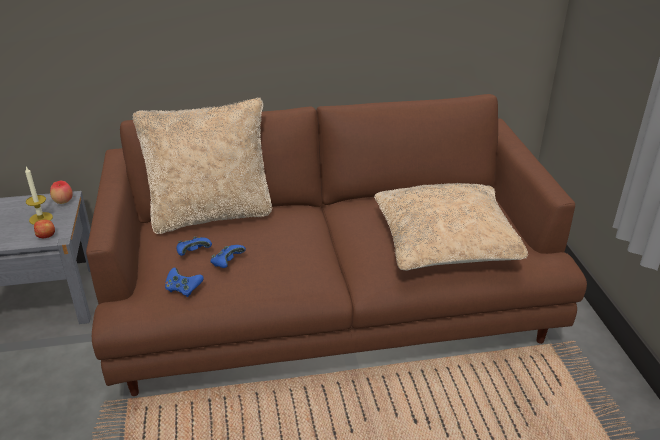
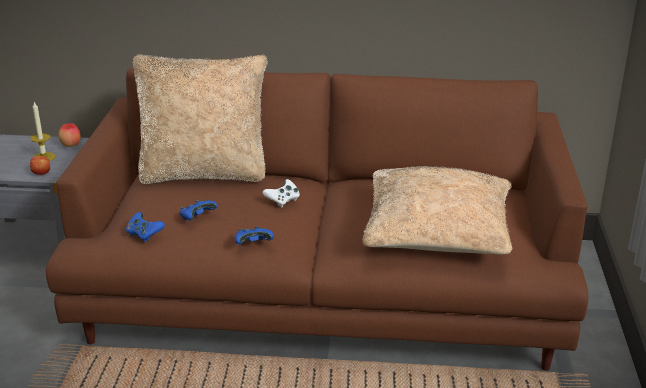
camera: 15 degrees right, 5 degrees down
(193, 253) = (169, 204): blue game controller -> blue game controller (253, 244)
(298, 233) = (282, 201): none -> white game controller

